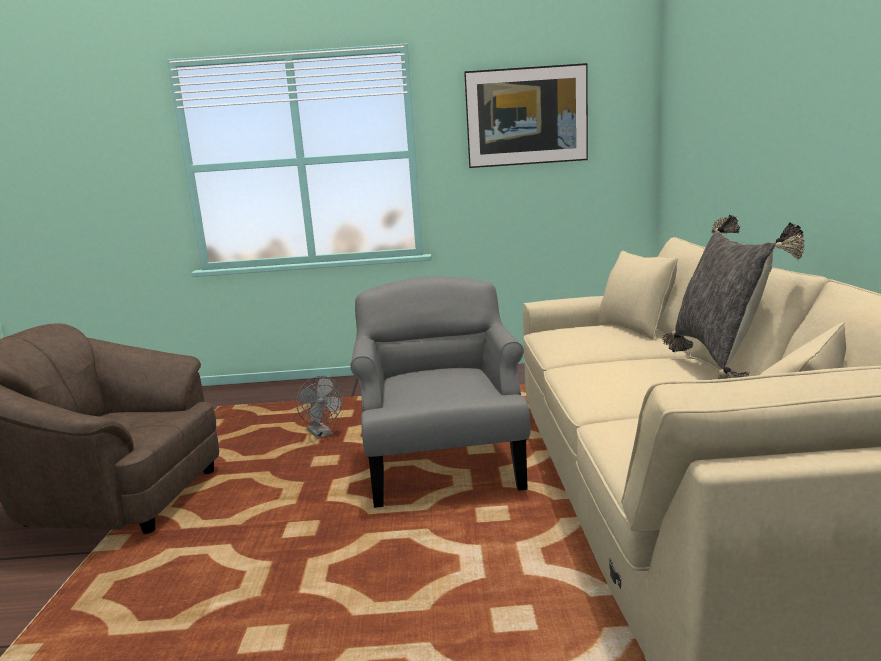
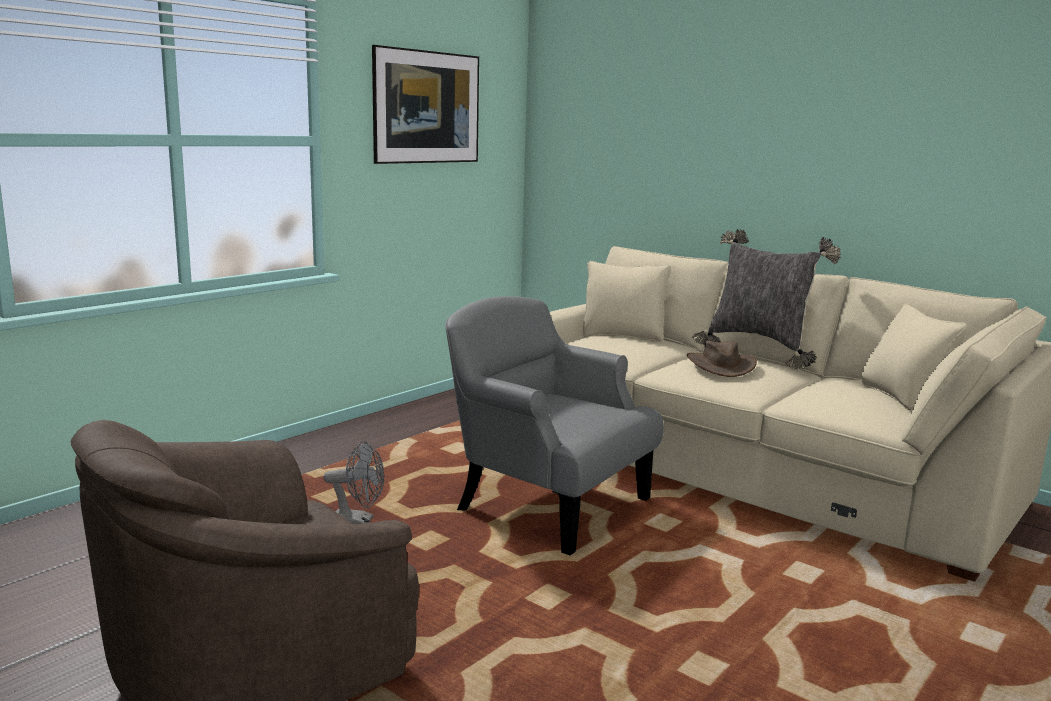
camera: 50 degrees left, 0 degrees up
(632, 370) = (720, 365): none -> brown hat

